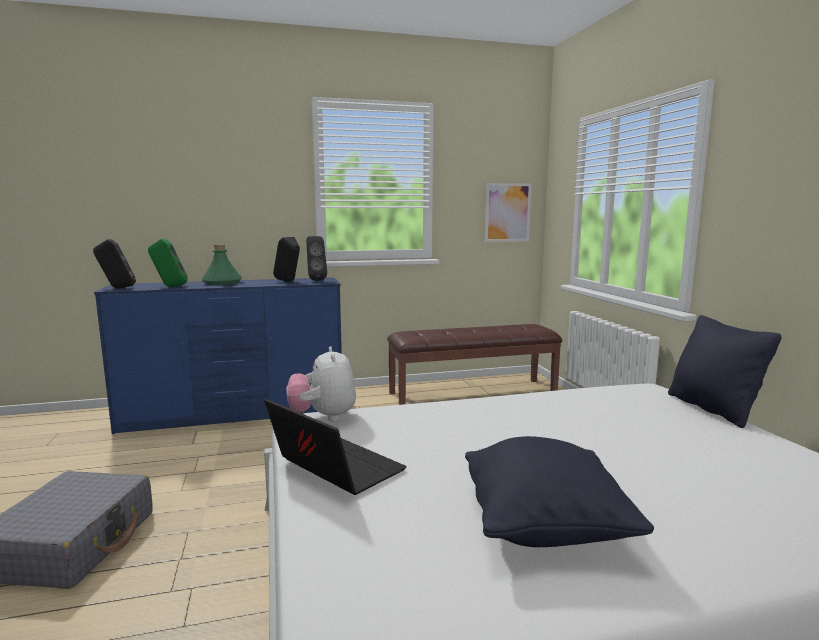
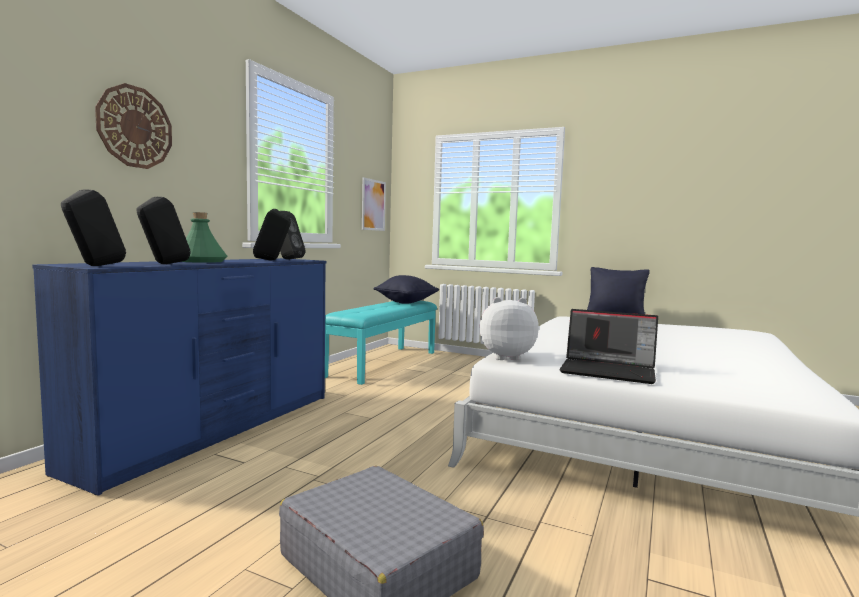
camera: 50 degrees left, 5 degrees down
(169, 286) = (163, 264): green speaker -> black speaker
(201, 180) = (135, 127): none -> wall clock
(323, 417) = (505, 357): plush toy -> plush toy turned 150 degrees clockwise
(334, 468) = (609, 371): laptop -> laptop turned 150 degrees counterclockwise
(472, 393) = (383, 363): brown bench -> turquoise bench
(544, 527) = (725, 362): black pillow -> black pillow (406, 302)

